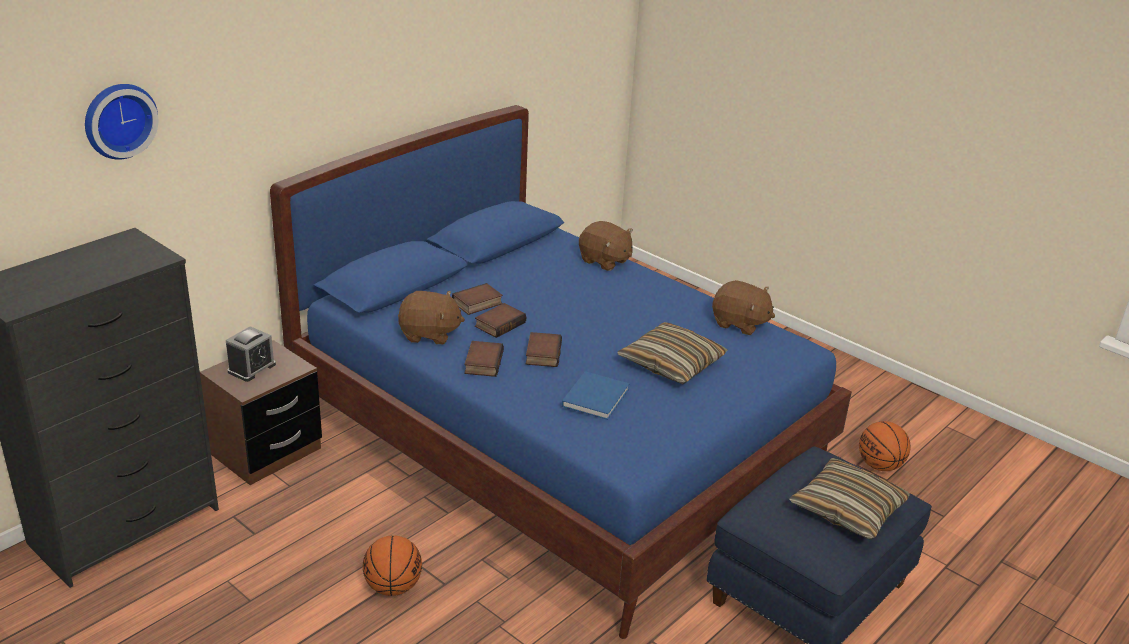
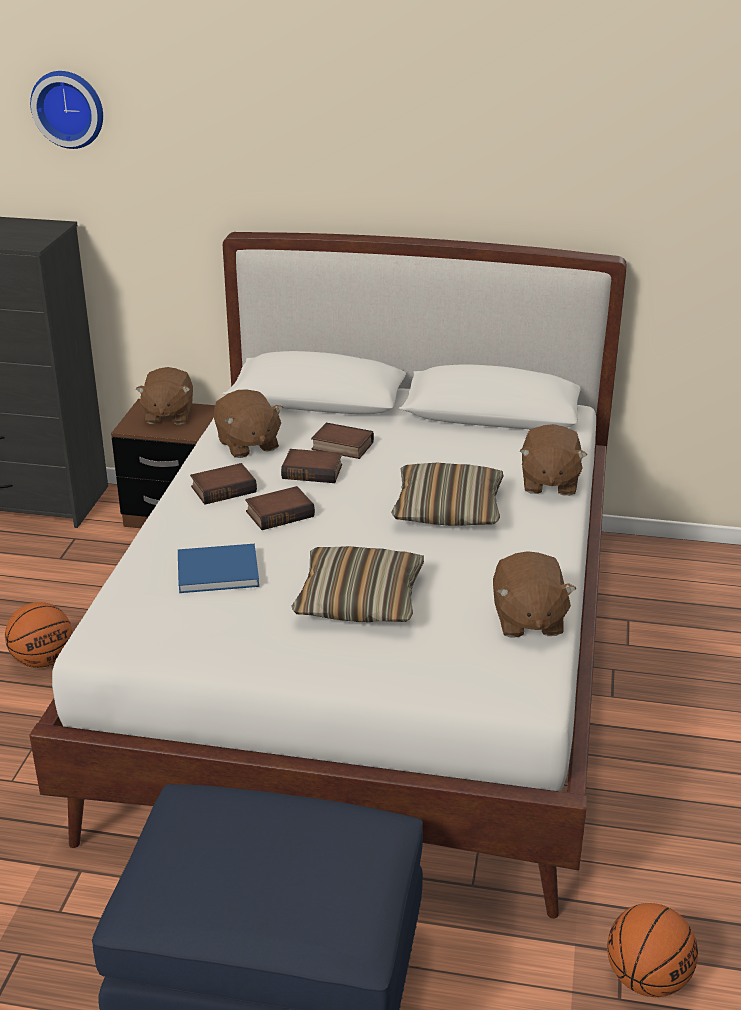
camera: 60 degrees right, 0 degrees up
(251, 368) = (168, 415): alarm clock -> brown plush toy
(557, 443) = (372, 666): blue bed -> white bed
(847, 509) = (253, 880): pillow -> pillow (447, 509)

